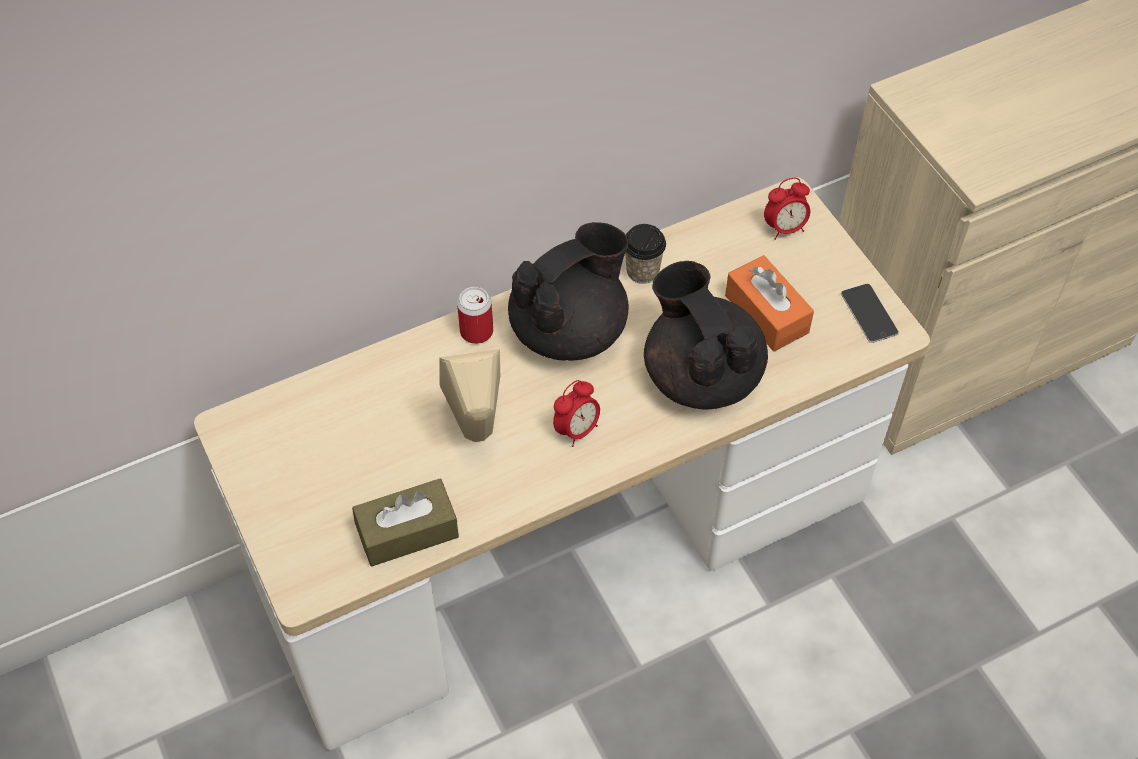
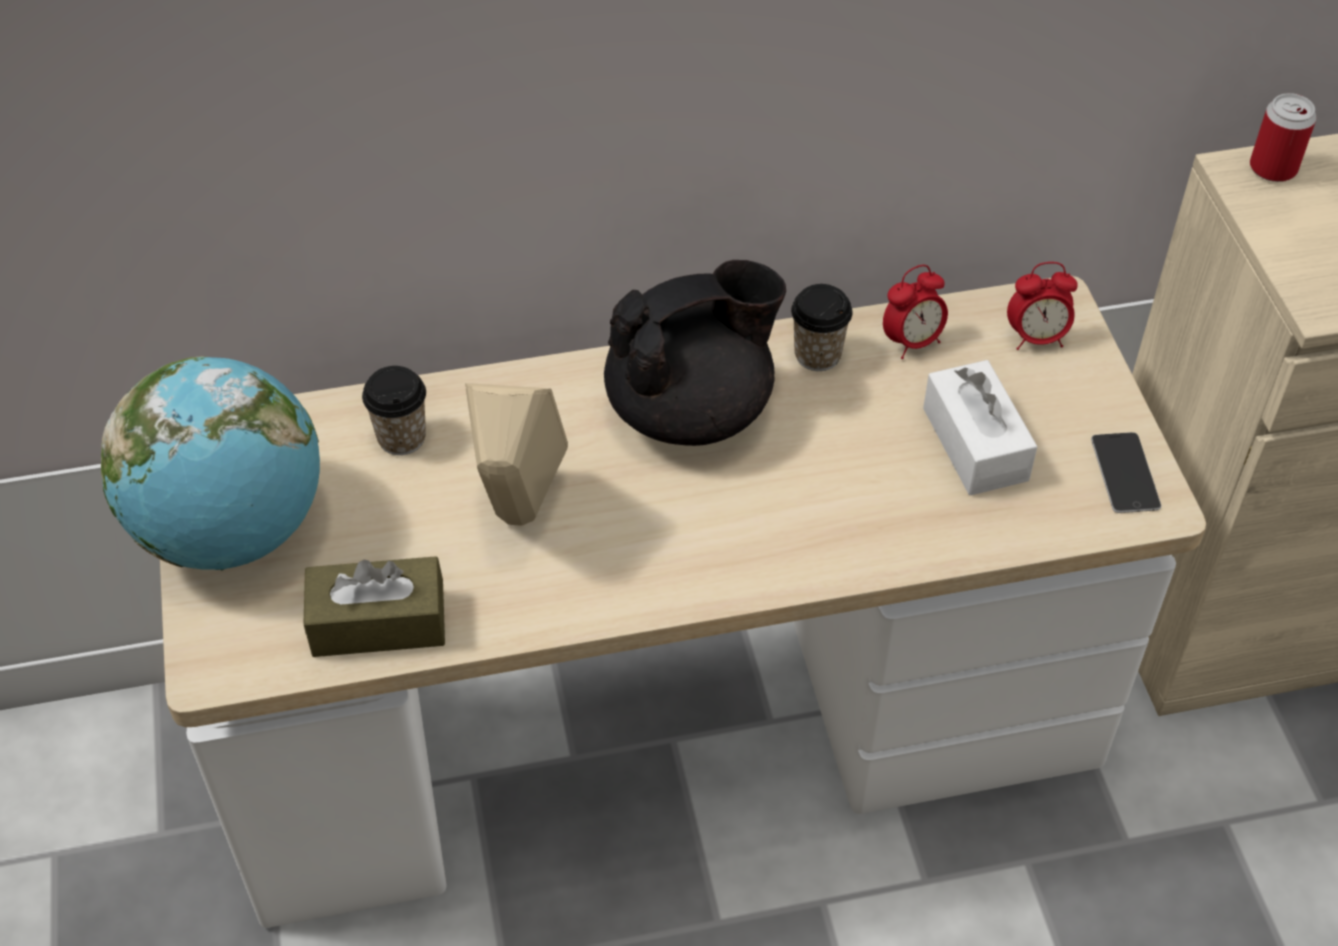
camera: 15 degrees right, 5 degrees down
(280, 489) = (233, 530): none -> globe
(375, 394) = (401, 437): none -> cup
(476, 331) = (564, 386): can -> can (1273, 168)
(577, 430) = (656, 540): alarm clock -> alarm clock (912, 342)
(701, 374) = (855, 504): black teapot -> none
(766, 314) = (975, 444): orange tissue box -> white tissue box

